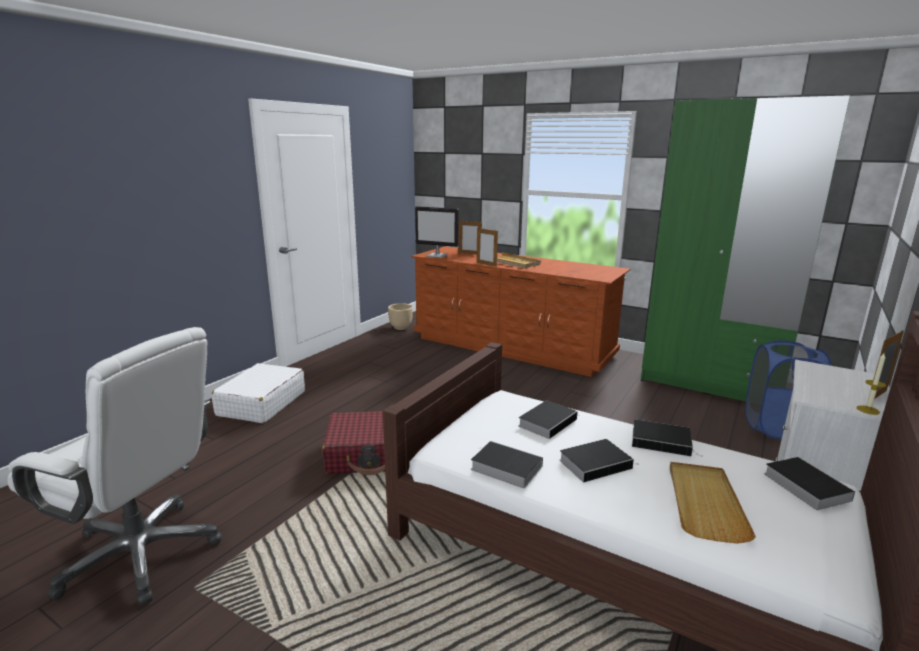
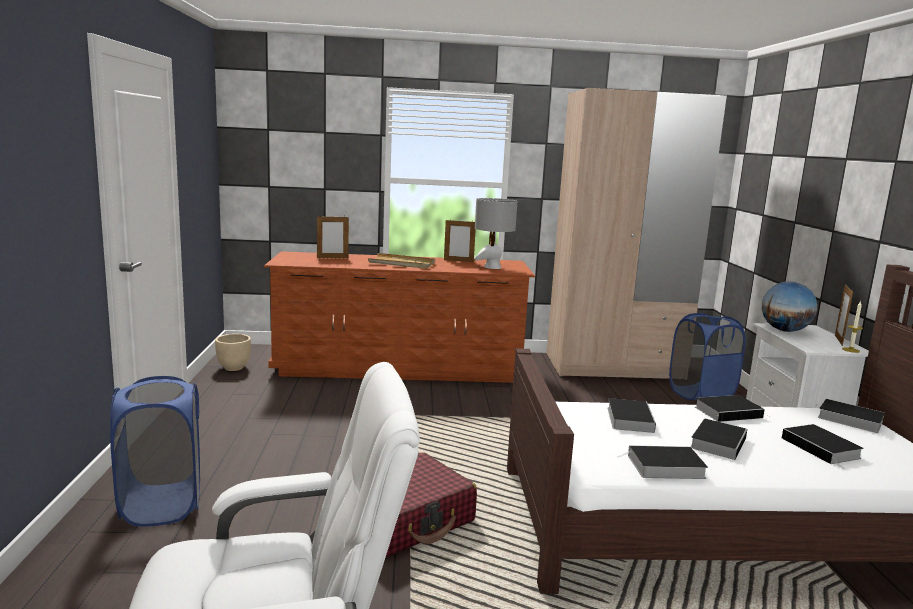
camera: 35 degrees left, 5 degrees down
(261, 403) = (162, 505): white suitcase -> blue laundry basket
(437, 256) = (299, 263): monitor -> none
(486, 264) = (379, 268): picture frame -> picture frame (458, 261)
(585, 272) = (492, 267): none -> grey table lamp
(704, 503) = (823, 449): beige tray -> book
(711, 382) = (614, 367): green wardrobe -> beige wardrobe
(819, 373) = (784, 330): none -> globe

